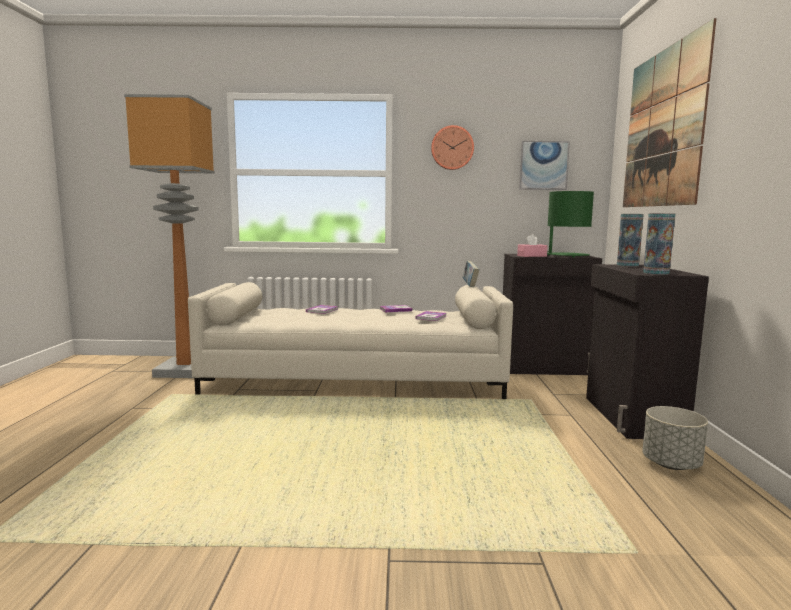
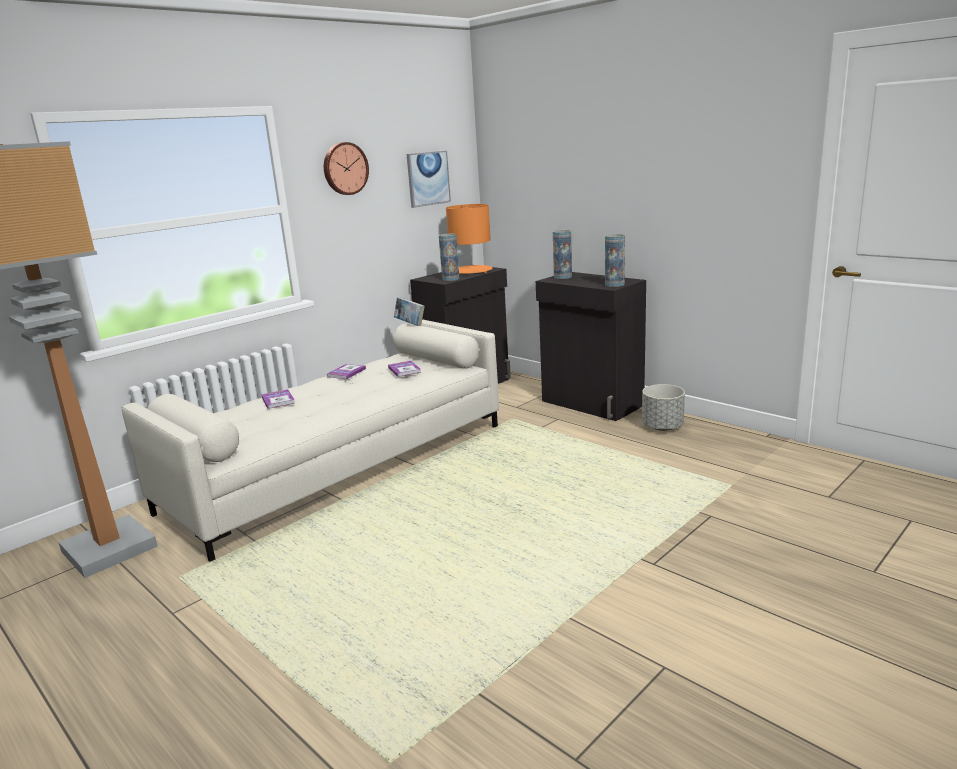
camera: 45 degrees left, 10 degrees up
(532, 256) = (450, 279): pink tissue box -> vase
(566, 255) = (471, 271): green table lamp -> orange table lamp
(663, 128) = (560, 148): picture -> none

